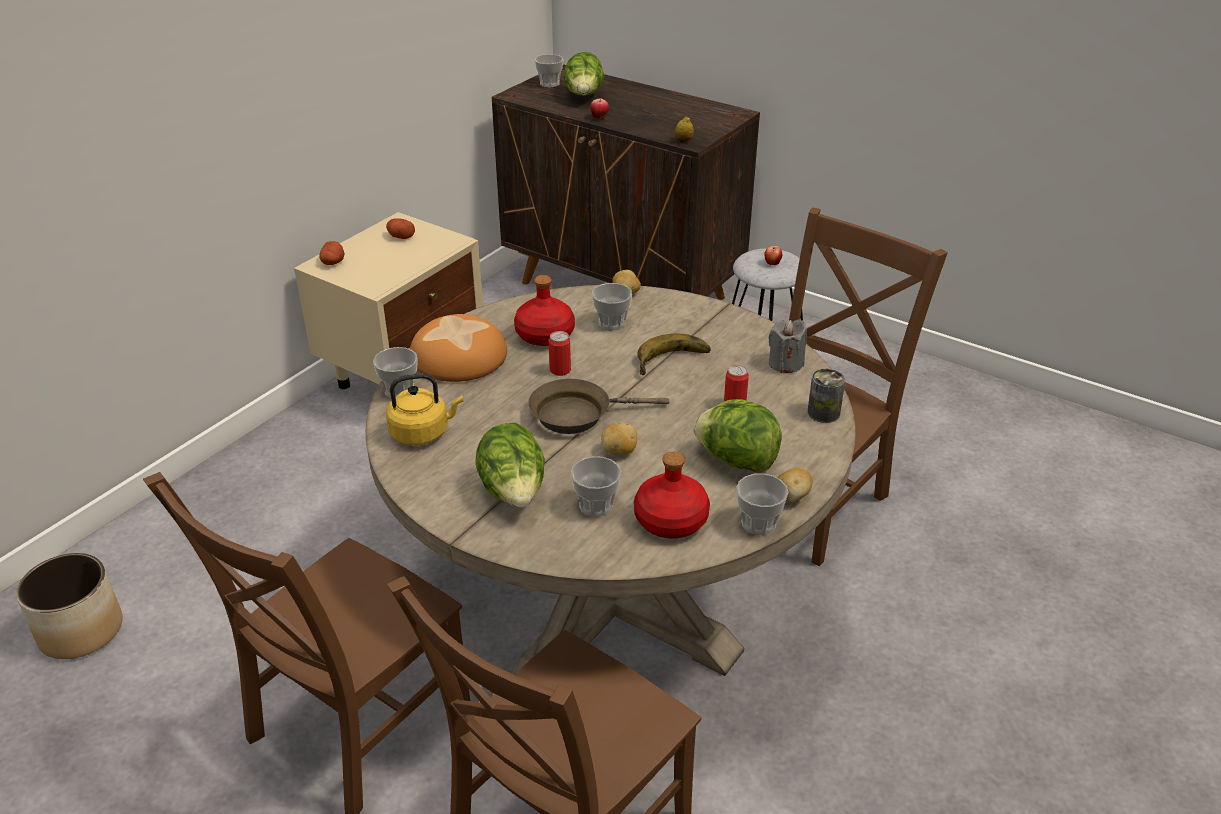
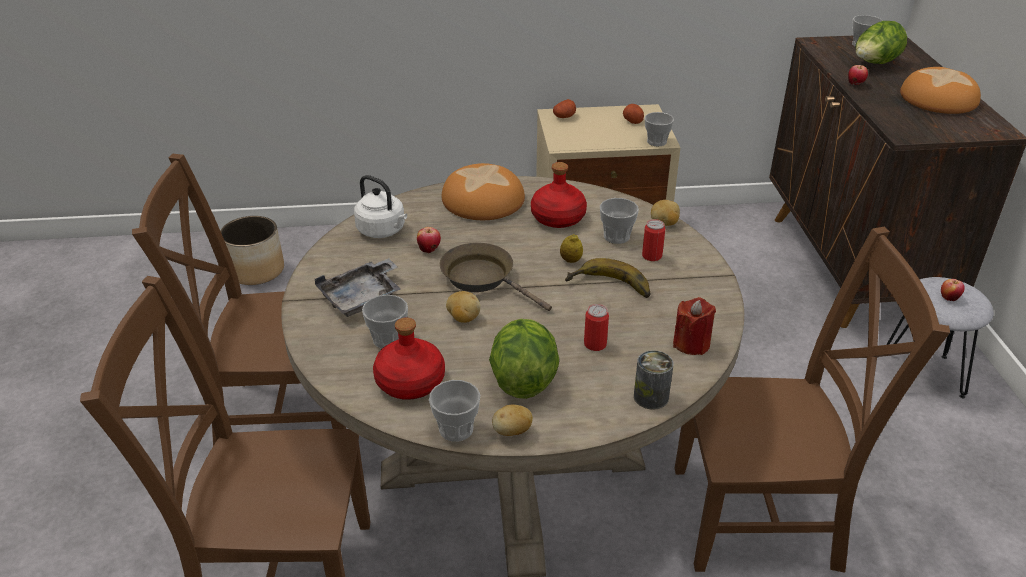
camera: 50 degrees right, 0 degrees up
(399, 391) = (416, 199): cup -> cup (656, 141)
(423, 433) = (383, 231): yellow kettle -> white kettle
(494, 422) = (429, 250): none -> apple
(514, 492) = (362, 297): lettuce -> grey tray
(560, 370) = (525, 245): can -> can (652, 256)
(666, 106) = (937, 98): none -> bread
(683, 141) = (897, 131): lemon -> lemon (571, 260)
(785, 364) = (691, 344): grey candle -> red candle

